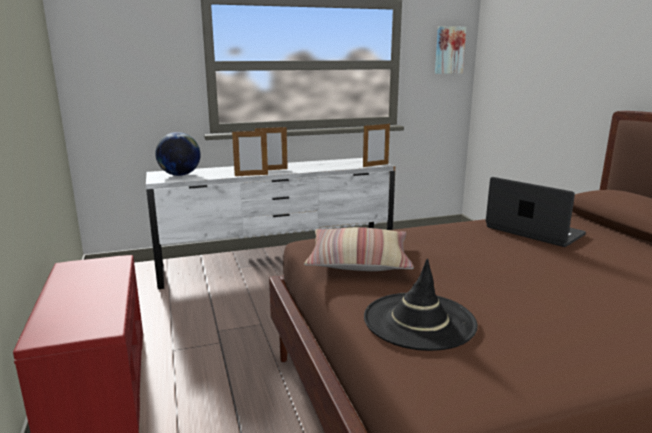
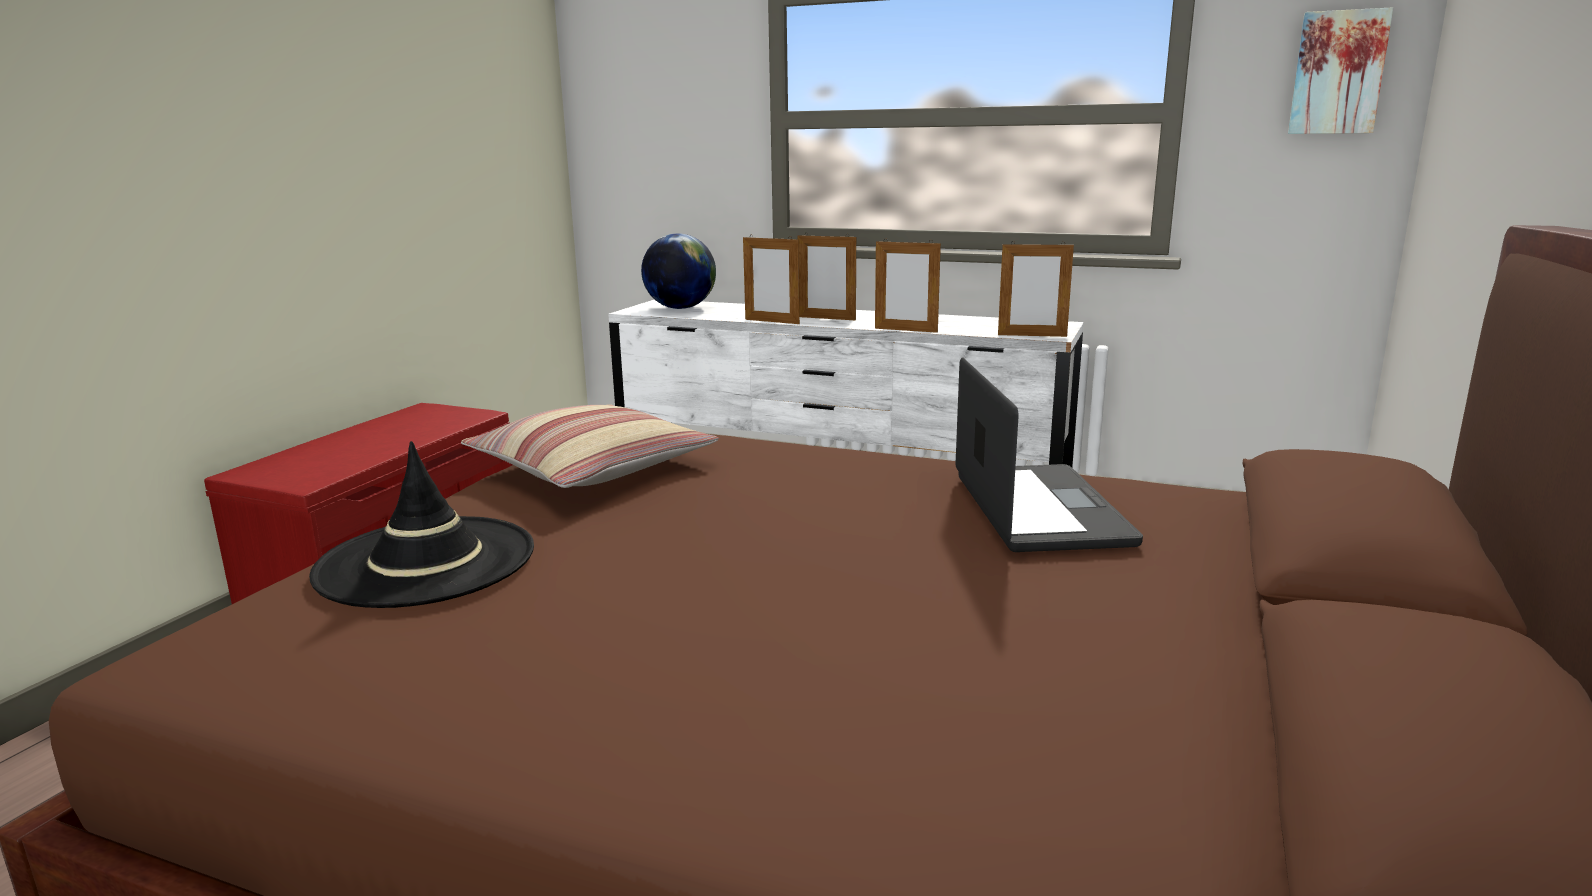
camera: 40 degrees right, 0 degrees up
(322, 170) = (906, 330): none -> picture frame

